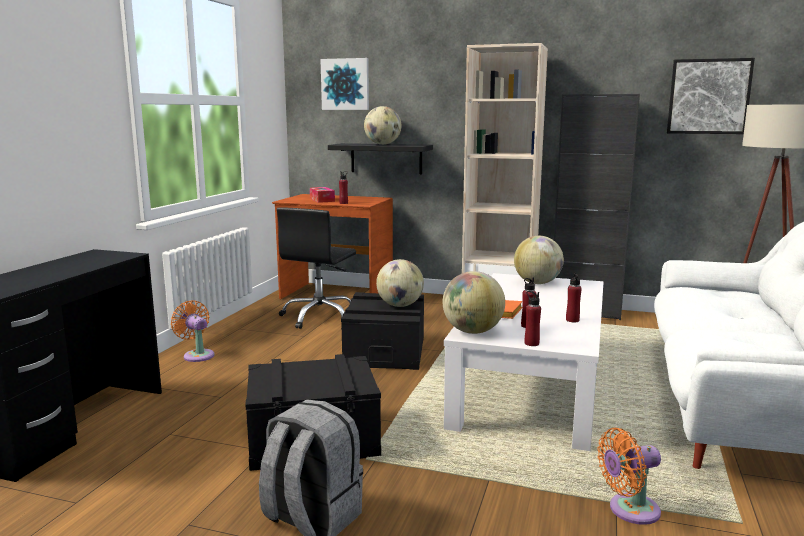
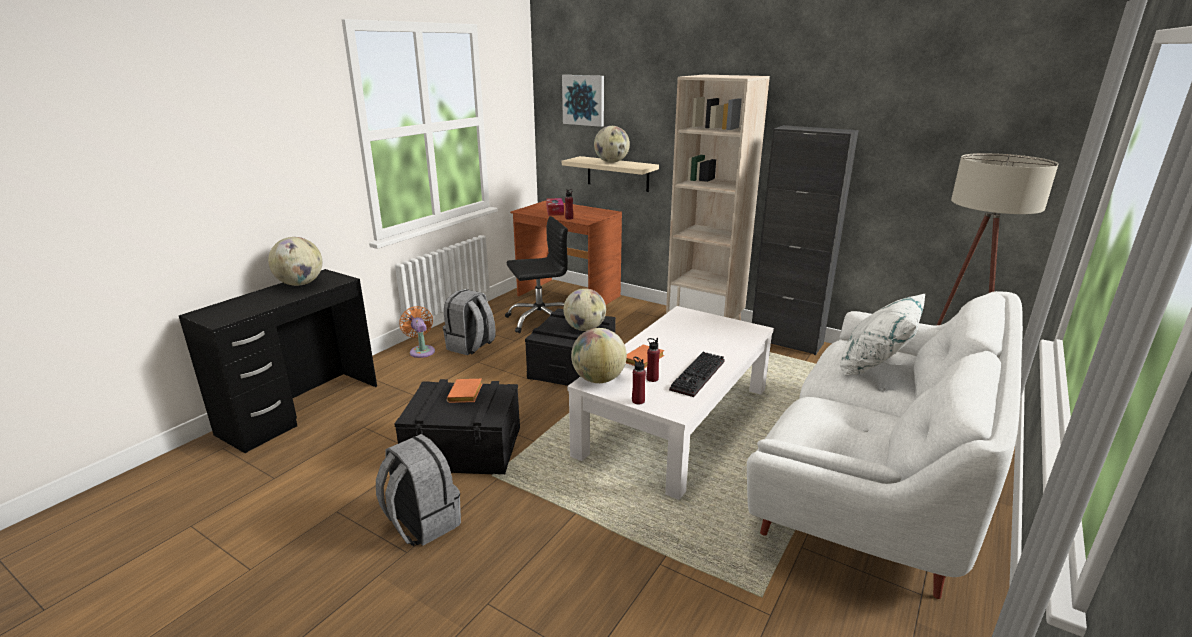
camera: 15 degrees right, 10 degrees up
(255, 346) = (471, 346): none -> grey backpack
(313, 370) = (466, 395): none -> orange book
(320, 316) = (540, 320): black office chair -> black office chair turned 150 degrees counterclockwise
(386, 158) = (618, 174): black shelf -> beige shelf
(537, 283) = (706, 324): globe -> globe (300, 284)
(572, 320) = (699, 376): red bottle -> keyboard
(629, 510) = (672, 564): orange fan -> none
(708, 96) = (934, 137): picture -> none
(722, 299) = (875, 365): none -> white pillow

